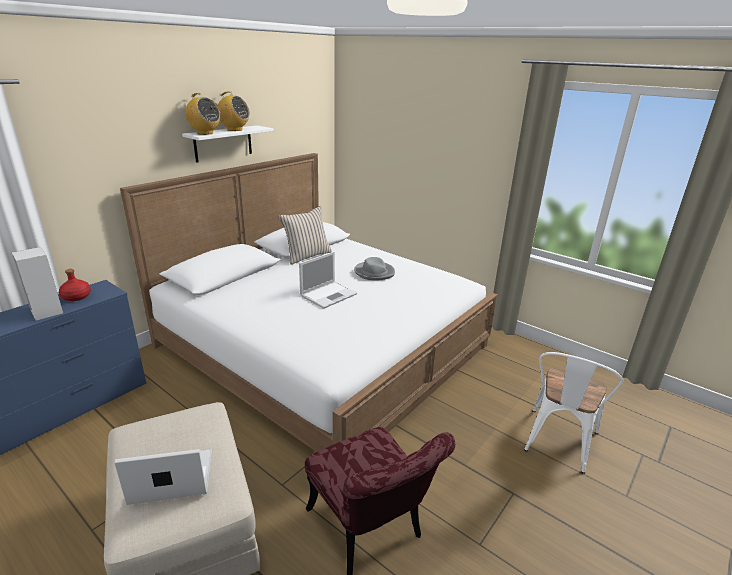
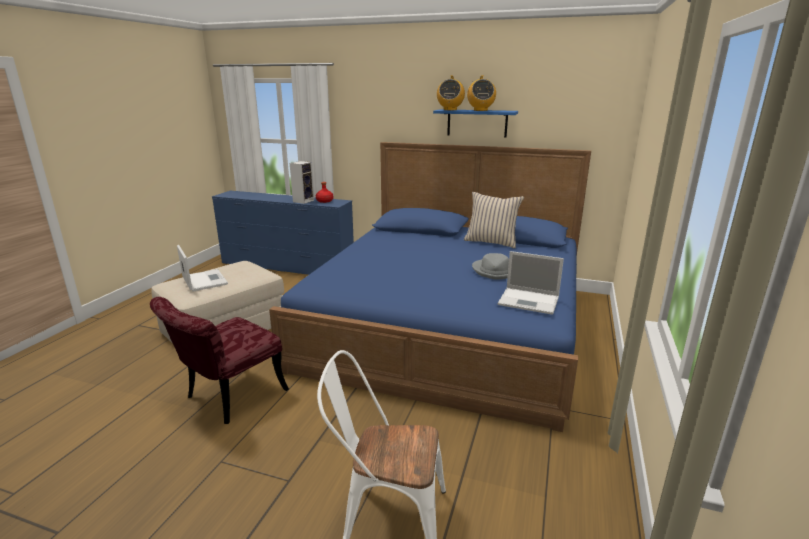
camera: 70 degrees right, 5 degrees down
(223, 143) = (477, 123): white shelf -> blue shelf
(323, 345) = (447, 325): white bed -> blue bed
(329, 294) = (423, 262): laptop -> laptop (530, 301)

